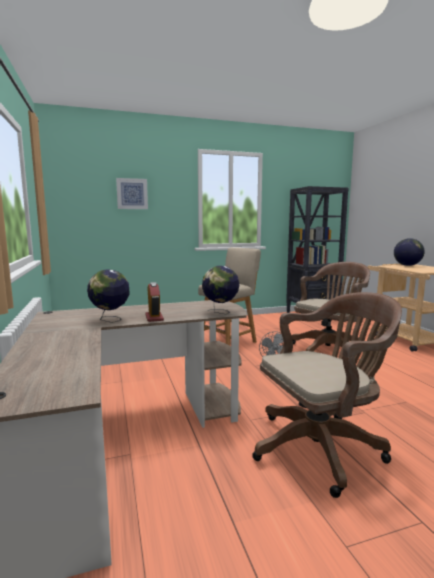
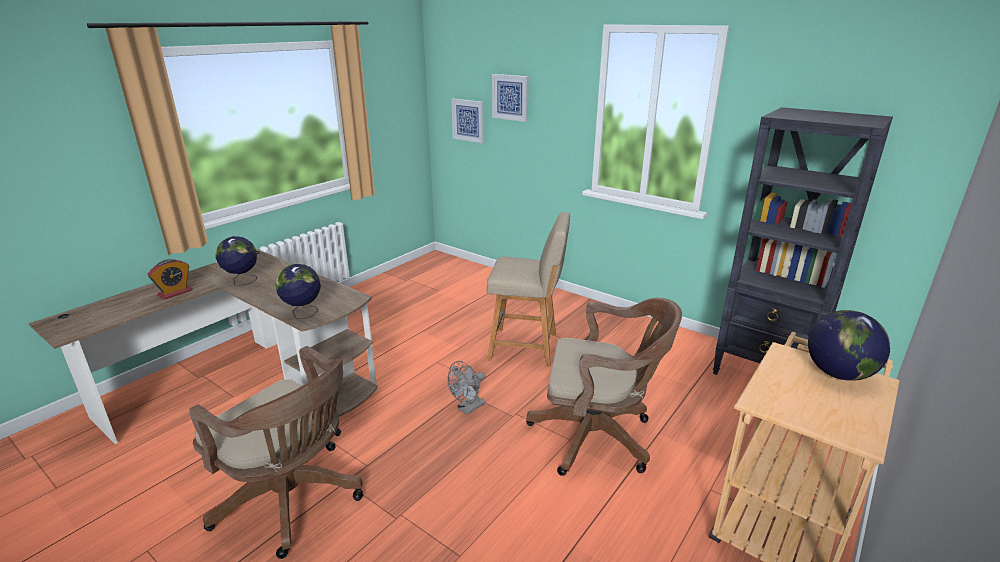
camera: 55 degrees right, 15 degrees up
(92, 213) = (468, 120): none -> picture
(154, 317) = (261, 293): alarm clock -> alarm clock (175, 293)

